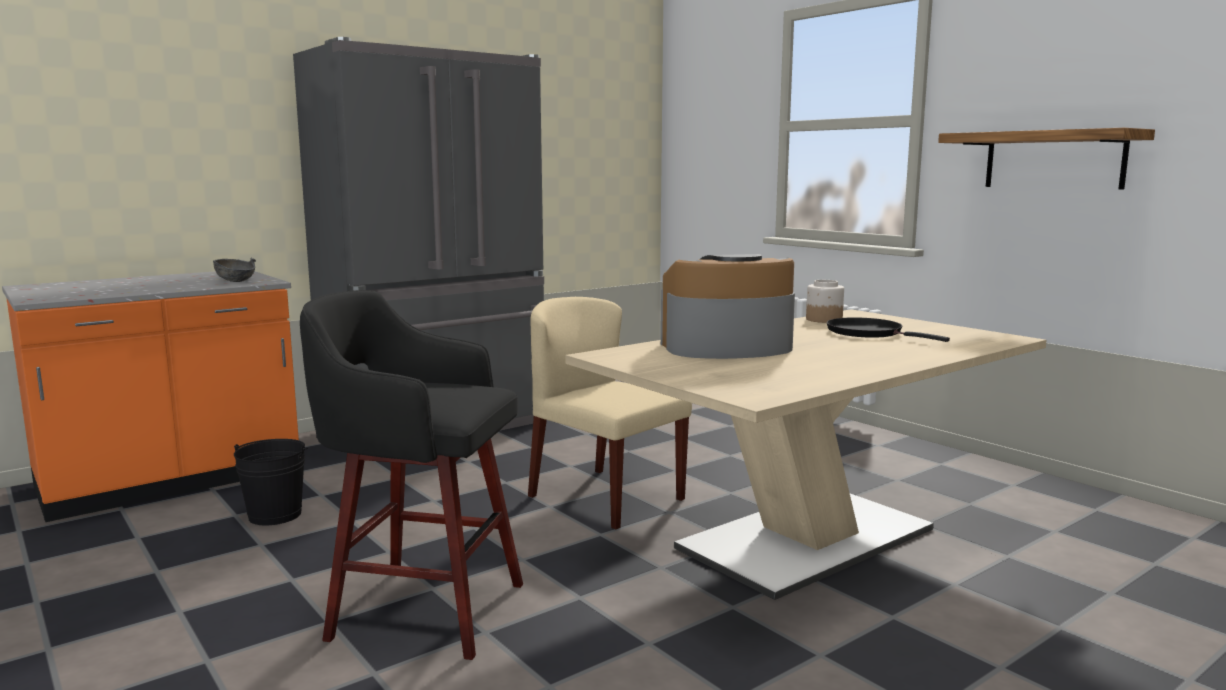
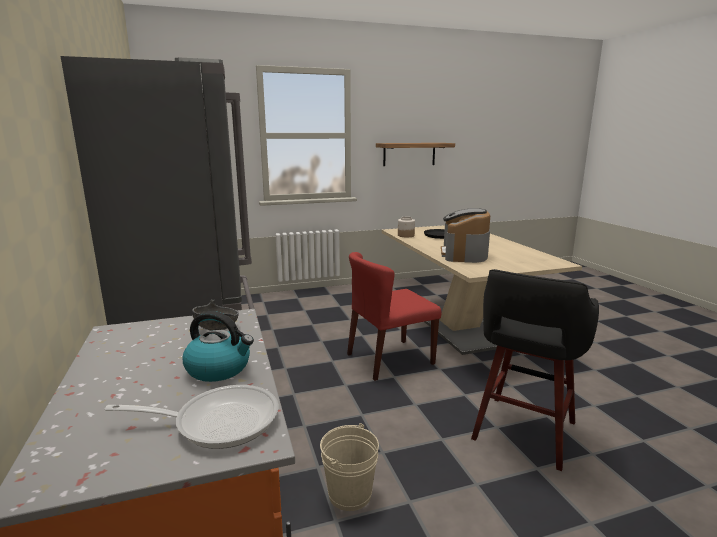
camera: 70 degrees left, 5 degrees up
(68, 294) = (218, 421): none -> frying pan
(151, 288) = (219, 368): none -> kettle
(275, 515) = (350, 494): black bucket -> beige bucket
(605, 497) = (389, 359): beige chair -> red chair

